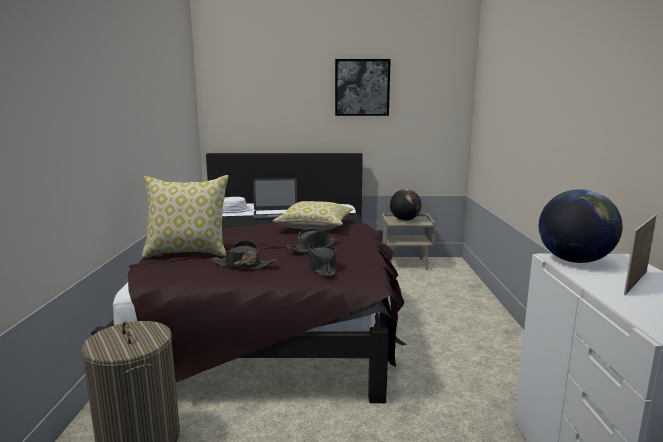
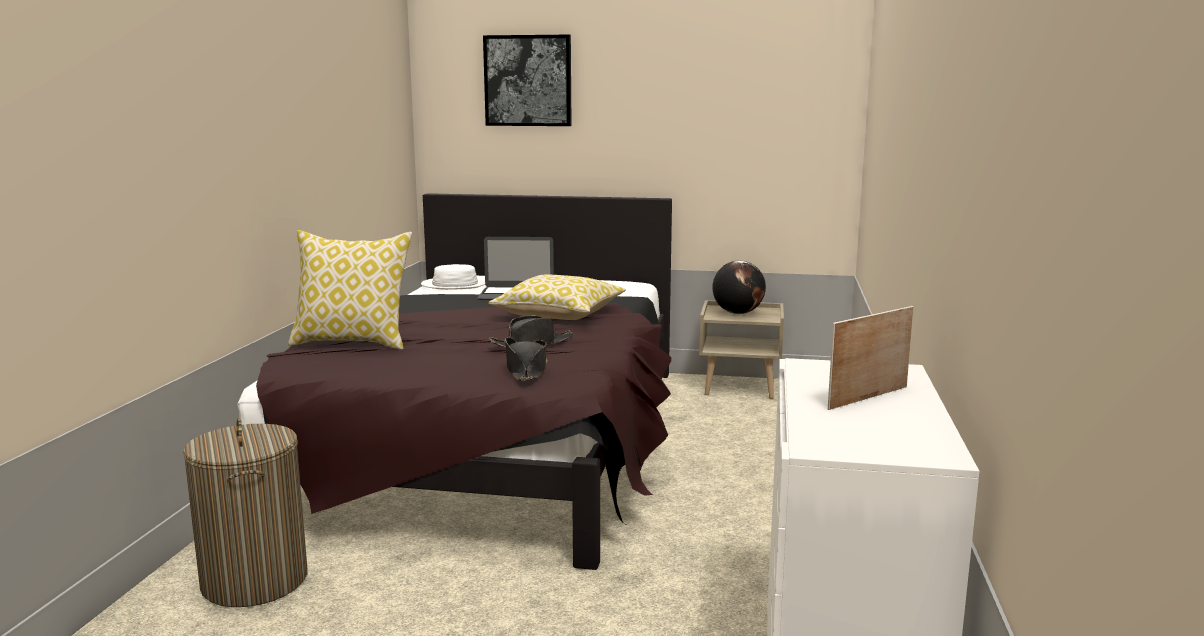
camera: 10 degrees right, 0 degrees up
(243, 265) = (418, 361): black hat -> none
(362, 87) = (673, 90): picture -> picture (528, 81)
(574, 260) = (824, 369): globe -> none

